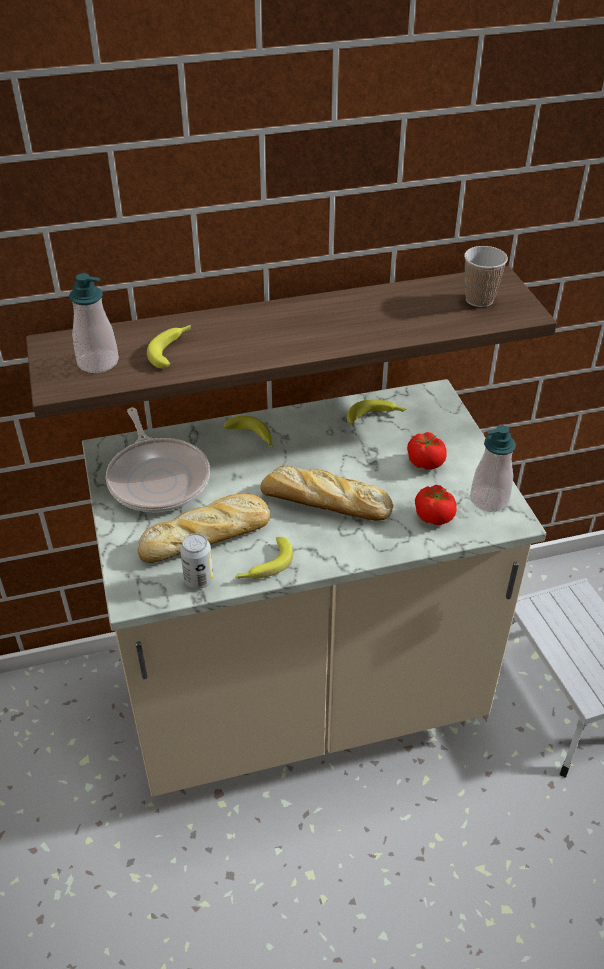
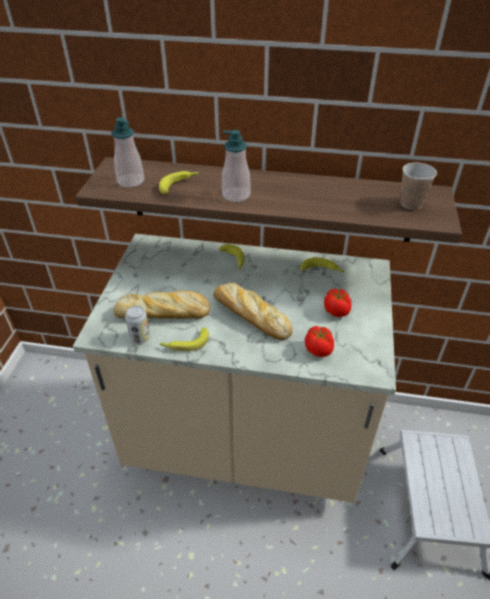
camera: 25 degrees right, 0 degrees up
(158, 478) = (161, 268): frying pan -> none
(489, 500) = (366, 351): soap dispenser -> soap dispenser (236, 195)

